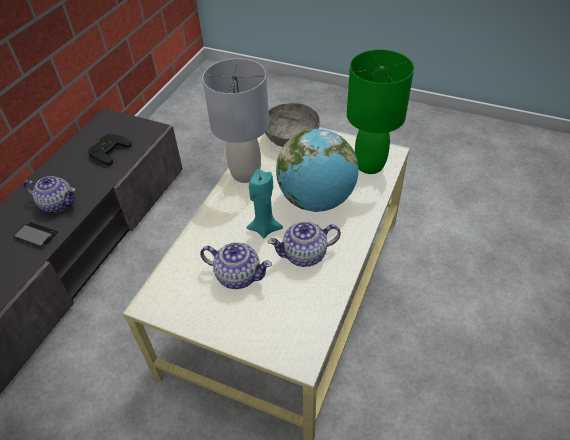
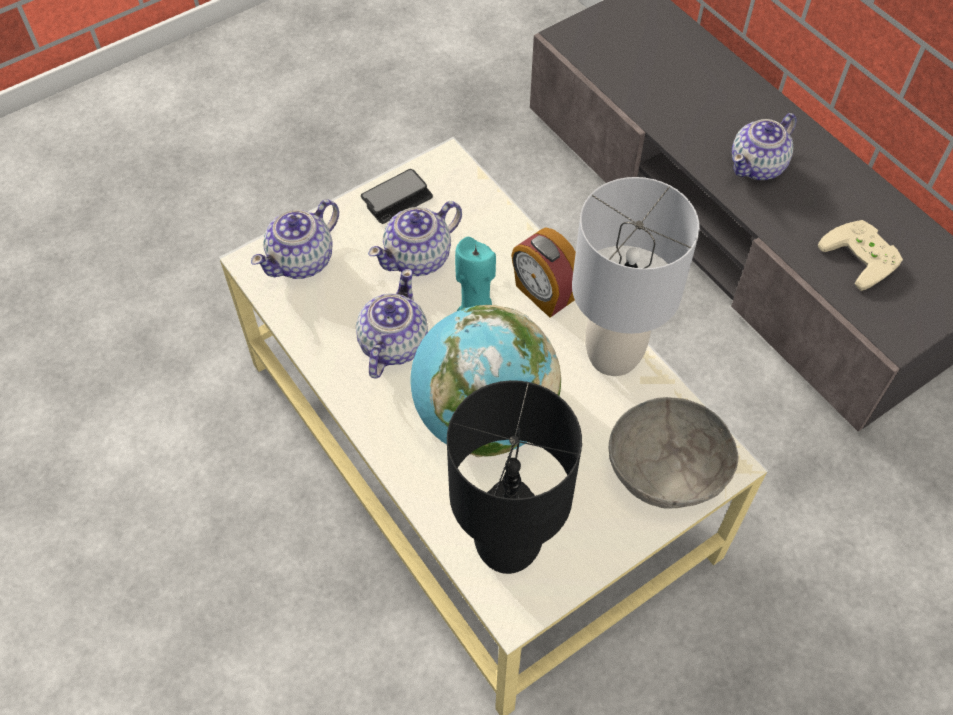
camera: 120 degrees right, 10 degrees up
(36, 235) = (702, 131): phone -> phone (397, 198)
(108, 150) = (863, 256): black game controller -> beige game controller
(225, 212) = (544, 293): none -> alarm clock
(281, 333) = (302, 260): none -> teapot
(369, 165) = (506, 547): green table lamp -> black table lamp

